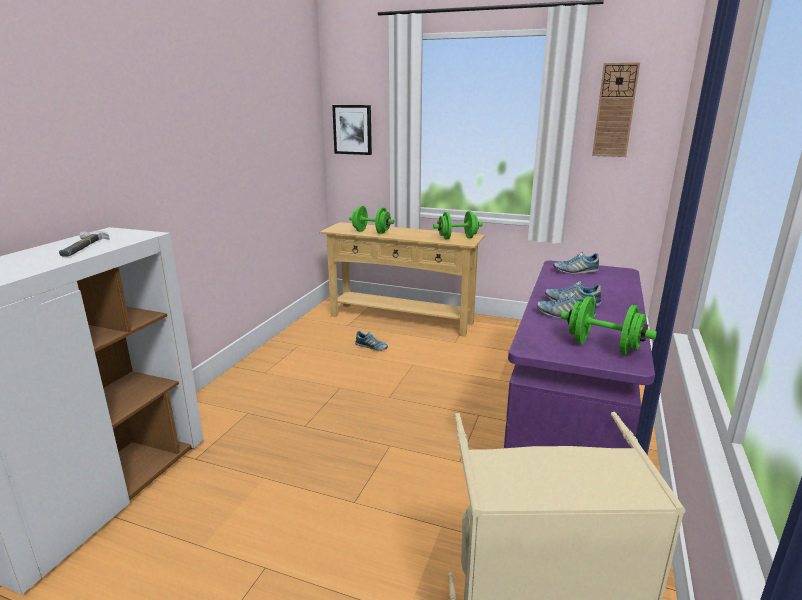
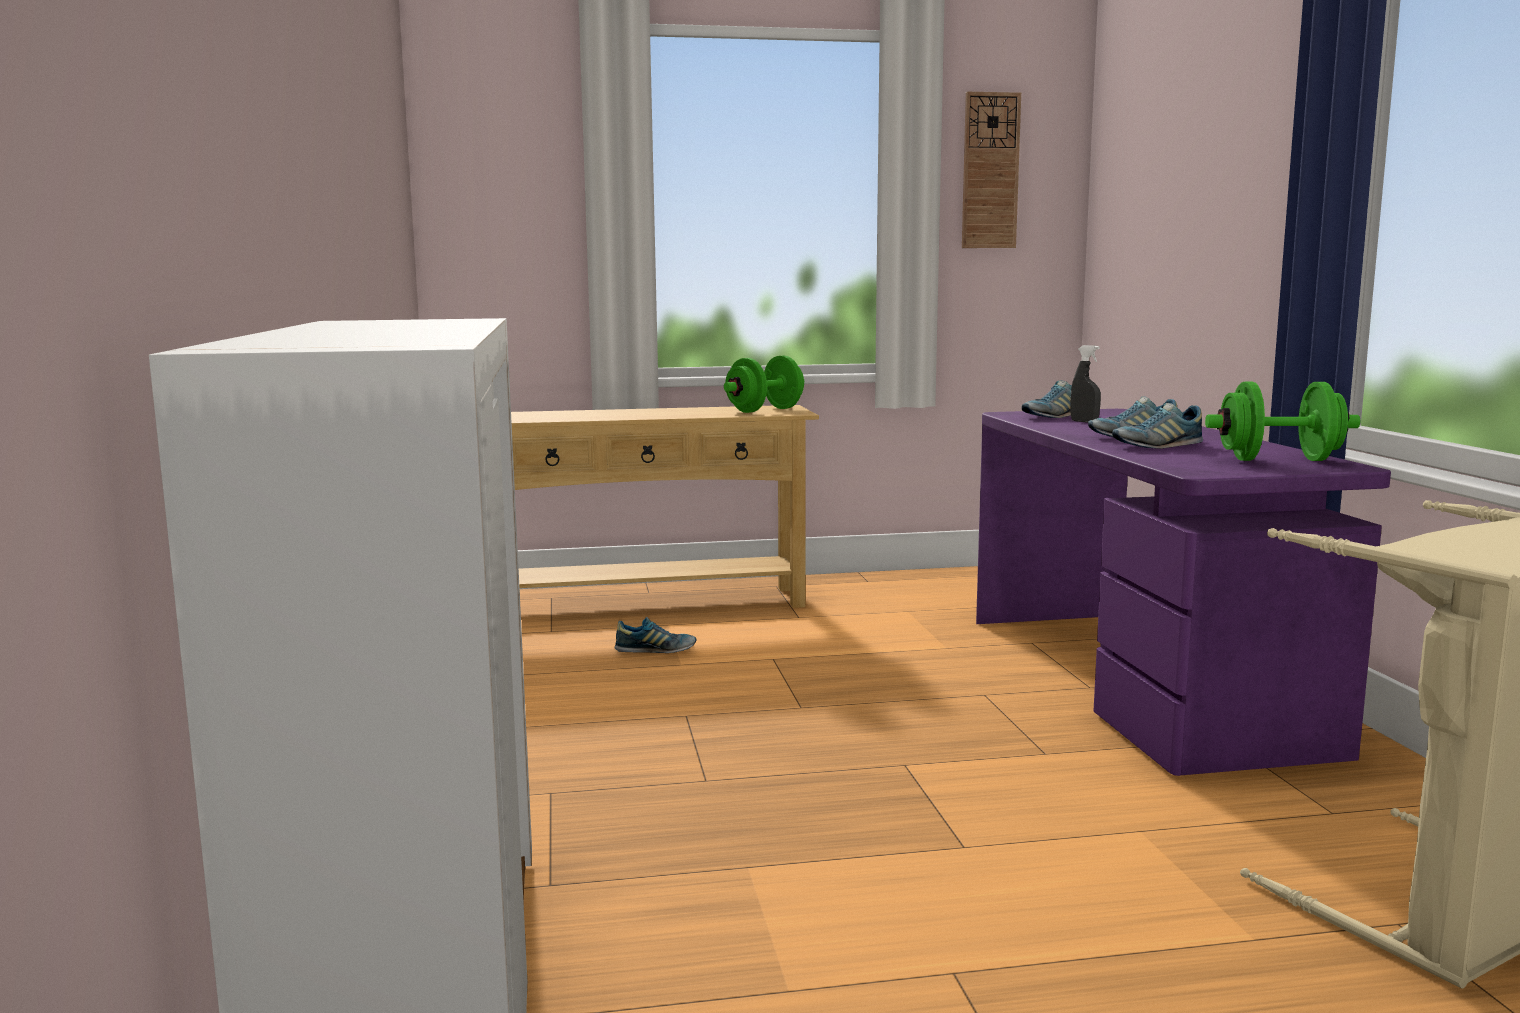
camera: 30 degrees left, 10 degrees down
(82, 247) = (408, 324): hammer -> none
(352, 129) = (487, 212): picture -> none
(371, 232) = (583, 417): green dumbbell -> none
(579, 280) = (1084, 421): none -> grey spray bottle

